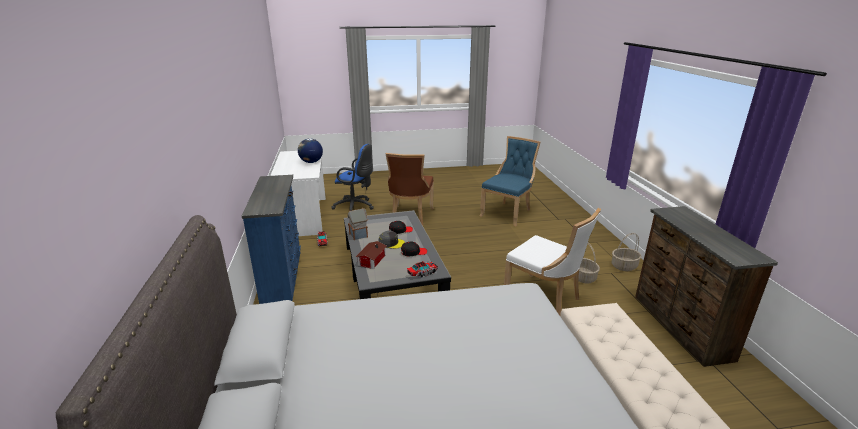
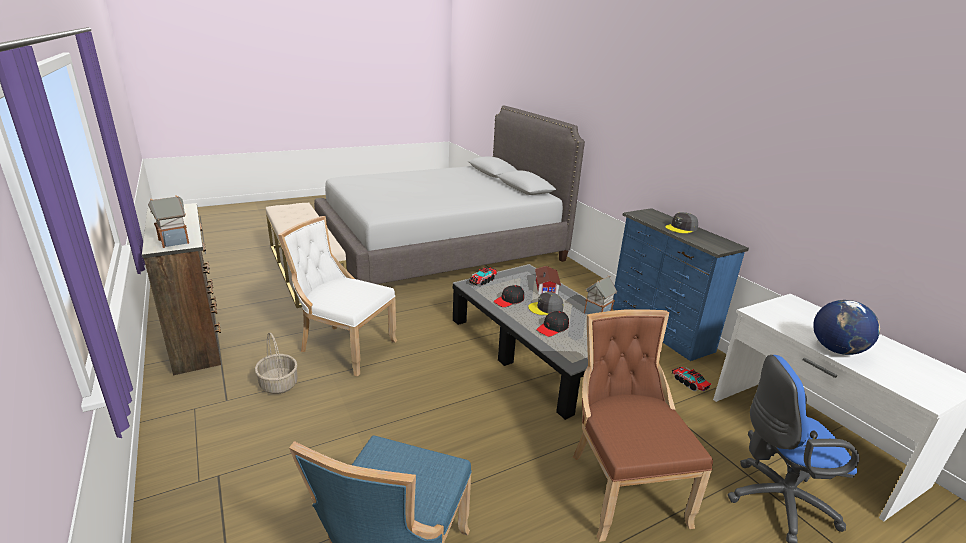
camera: 160 degrees right, 0 degrees up
(269, 193) = (681, 228): none -> grey cap
(624, 266) = (191, 419): basket -> none
(677, 214) = (175, 241): none -> toy house

